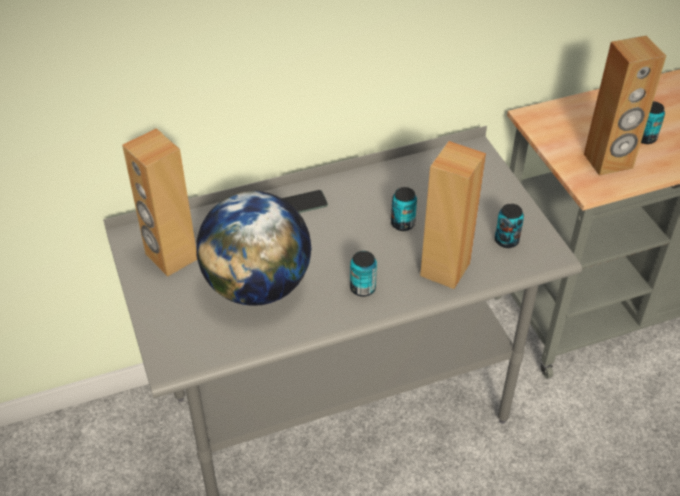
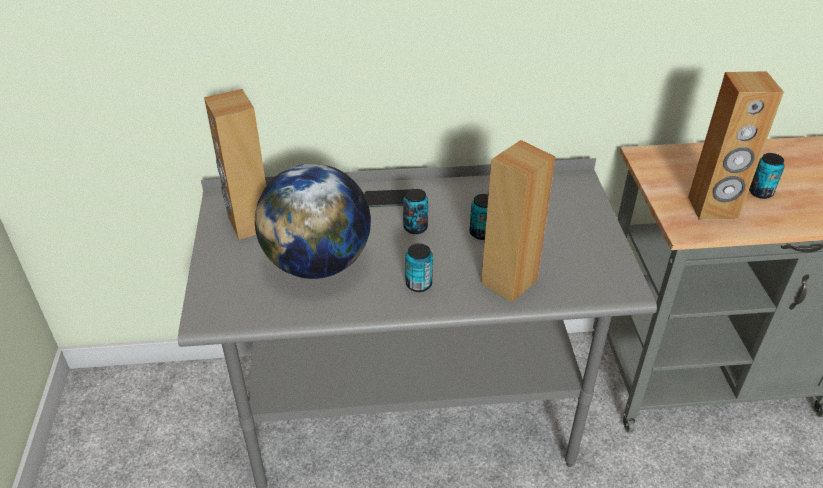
camera: 15 degrees right, 5 degrees down
(506, 240) = (582, 267): can -> can (415, 227)

